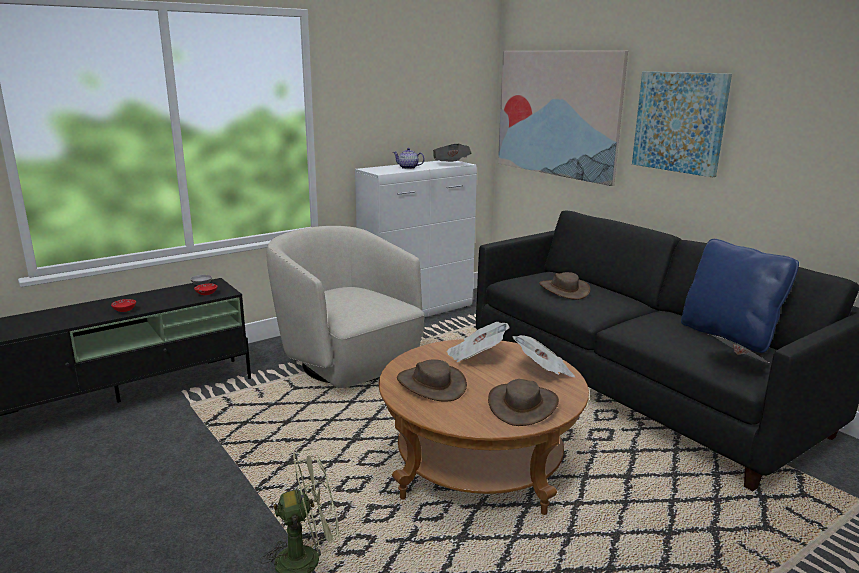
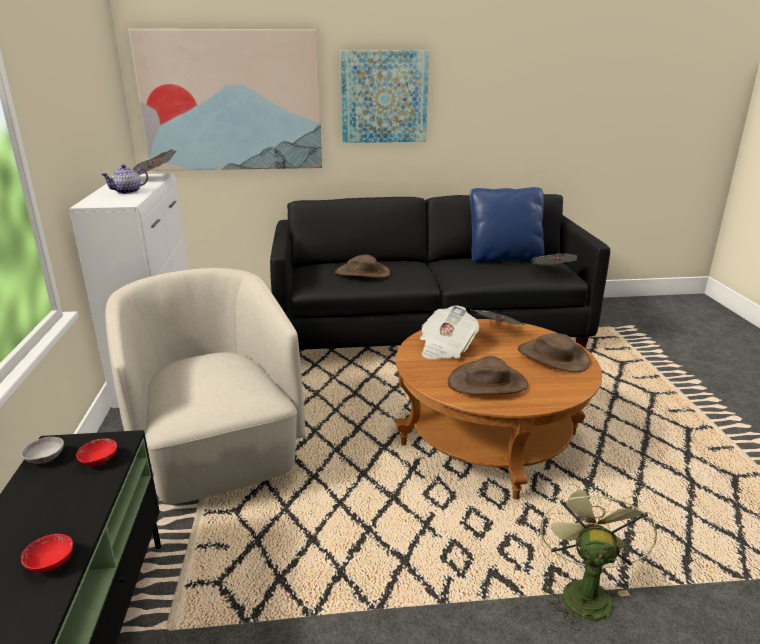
camera: 60 degrees left, 5 degrees up
(348, 362) = (217, 452): beige armchair -> beige armchair turned 75 degrees clockwise

